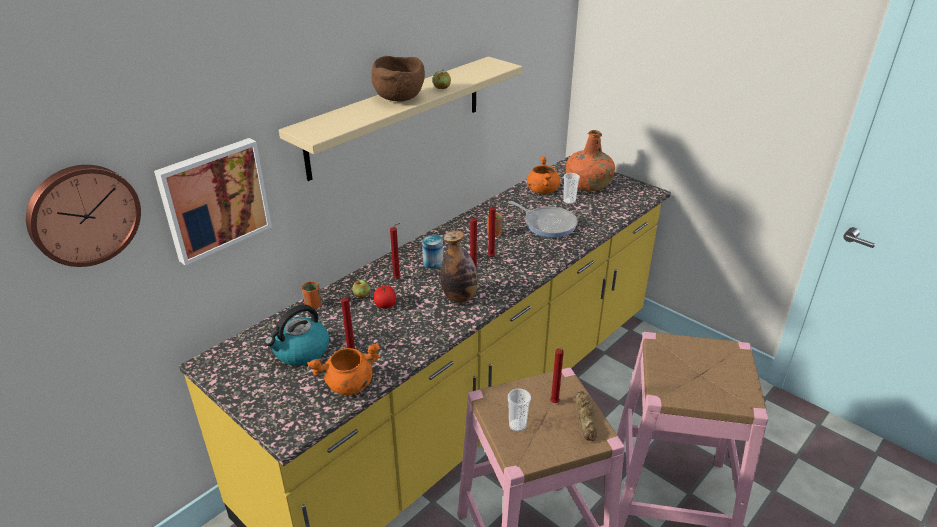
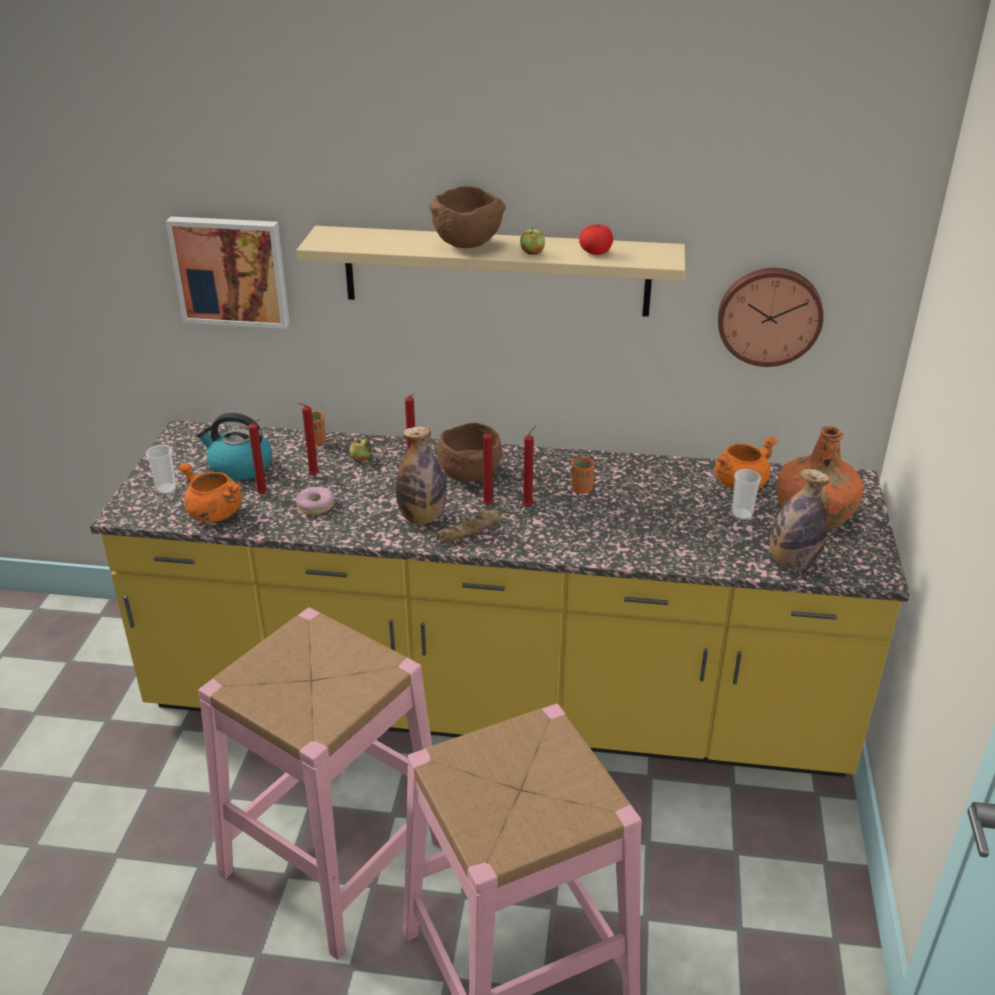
camera: 55 degrees right, 0 degrees up
(83, 214) = (102, 230): wall clock -> wall clock (769, 315)
(385, 305) = (359, 479): tomato -> tomato (595, 252)
(395, 334) = (315, 505): none -> donut
(433, 263) = (469, 474): can -> brown bowl
(517, 425) = (283, 662): cup -> cup (166, 489)
(547, 224) = (657, 519): frying pan -> none
(554, 403) = (343, 676): red candle -> red candle (312, 476)
(586, 418) = (335, 709): bread -> bread (471, 531)
(622, 207) = (792, 563): none -> bottle

